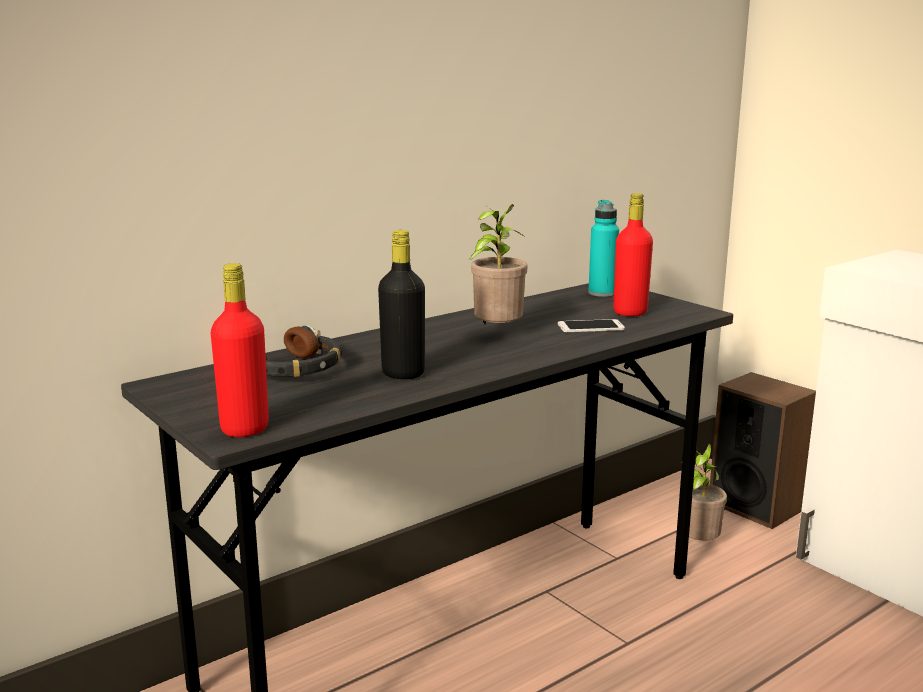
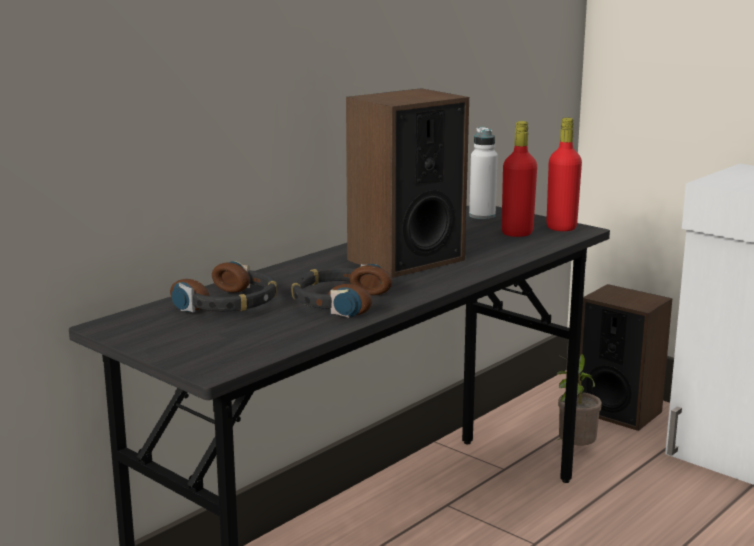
camera: 10 degrees left, 0 degrees up
(245, 429) = (220, 361): red bottle -> red bottle (561, 228)
(403, 373) = (338, 302): black bottle -> headphones
(497, 334) = (405, 260): potted plant -> speaker
(590, 327) = (488, 248): phone -> none
(602, 293) = (482, 216): turquoise bottle -> white bottle

